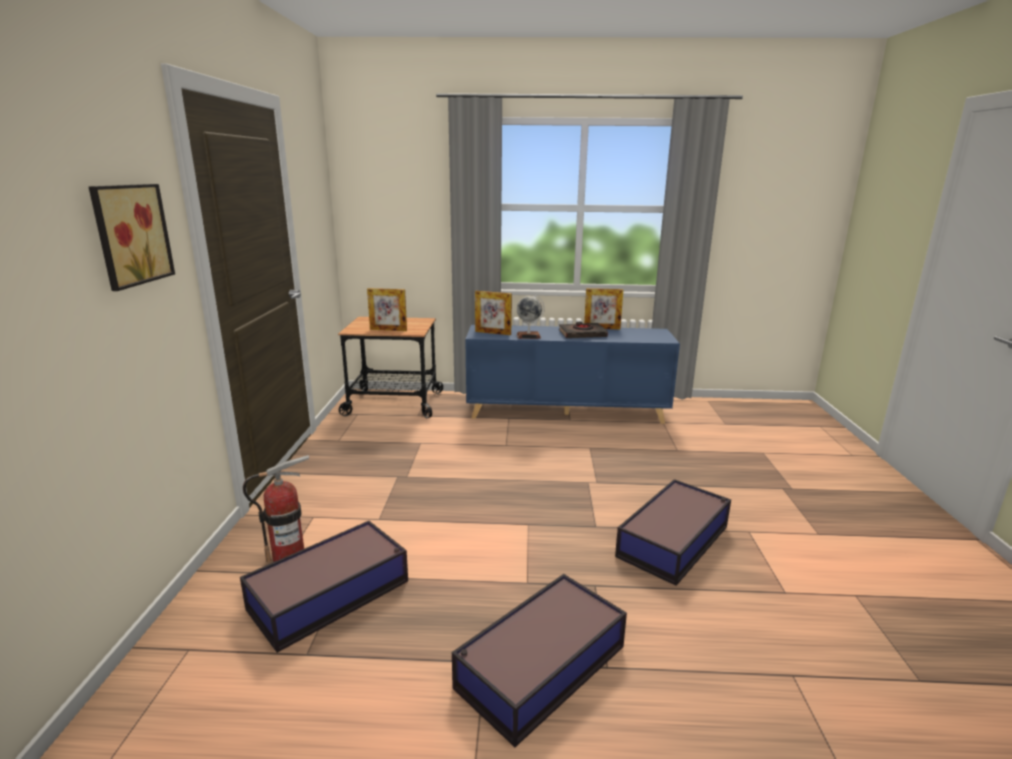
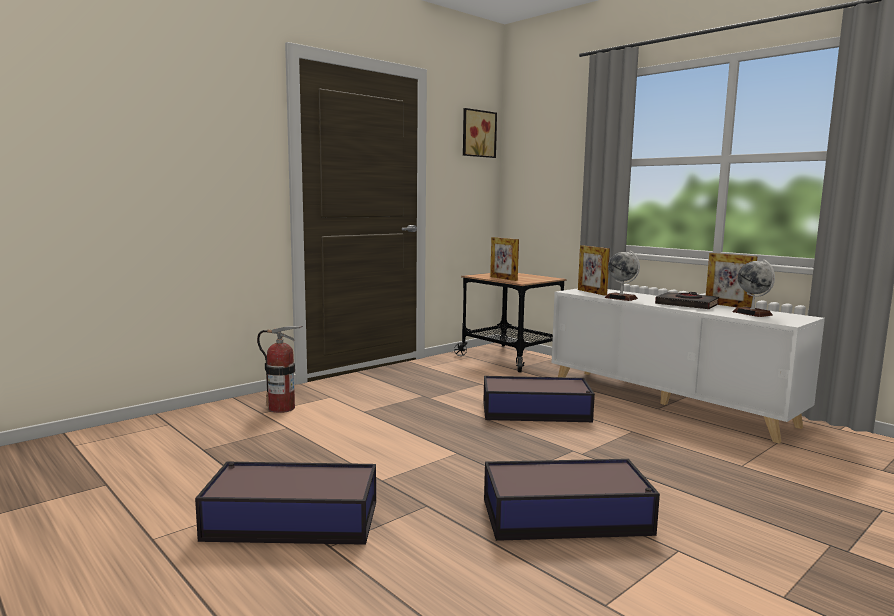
camera: 45 degrees right, 10 degrees down
(129, 234) = (222, 145): picture -> picture (477, 133)
(332, 594) = (265, 432): storage box -> storage box (537, 412)
(566, 411) = (668, 402): blue cabinet -> white cabinet
(632, 334) = (752, 313): none -> globe

